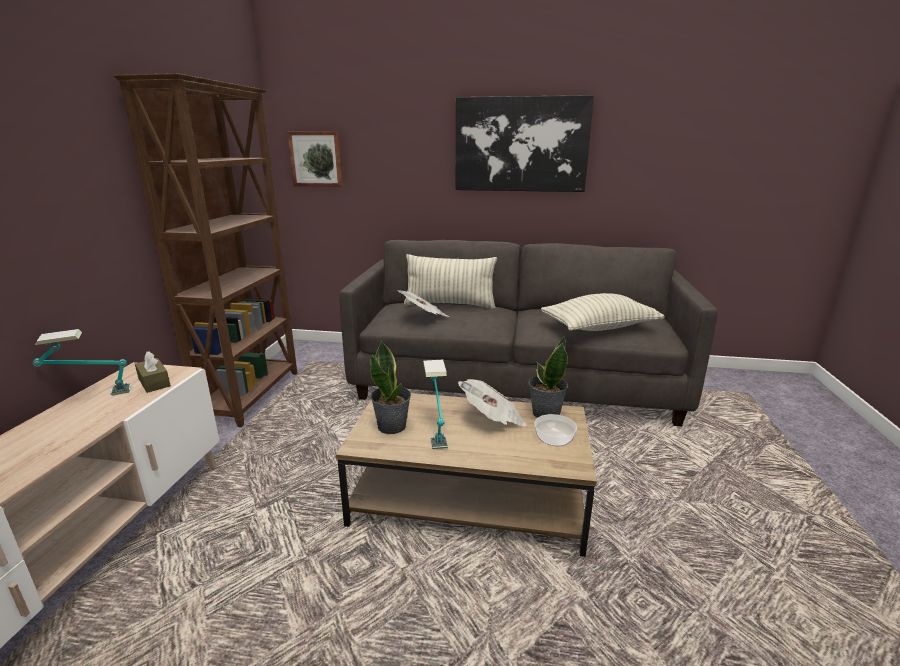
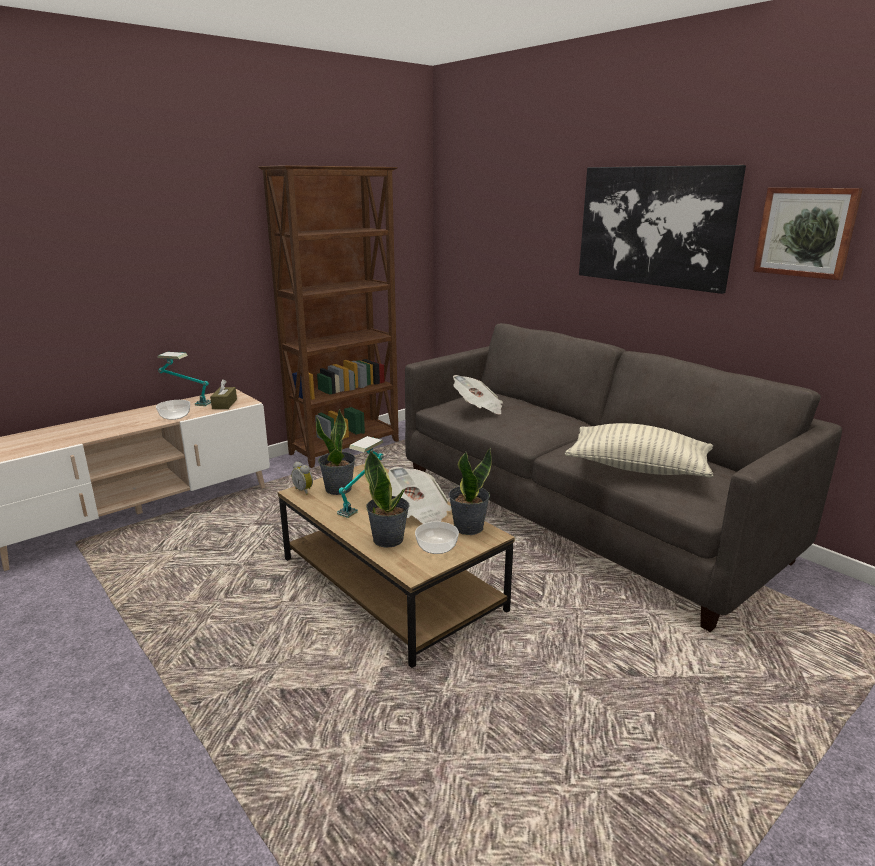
camera: 40 degrees right, 0 degrees up
(104, 417) = (174, 416): none -> bowl
(316, 159) = (465, 230): picture -> picture (805, 232)
(362, 441) = (304, 491): none -> alarm clock
(450, 305) = (527, 405): pillow -> none
(511, 450) = (388, 539): none -> potted plant

